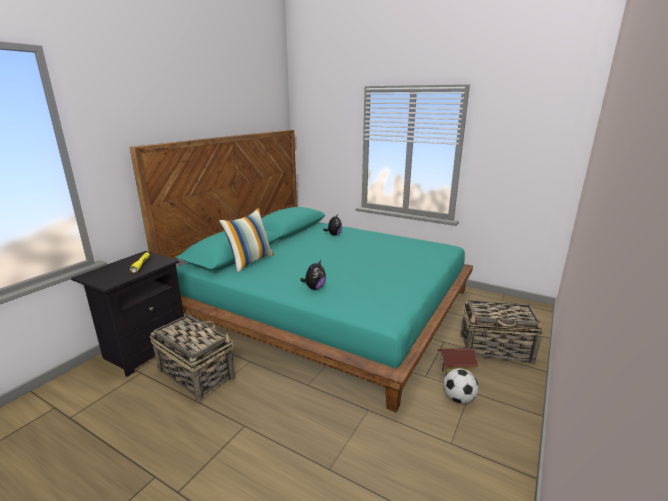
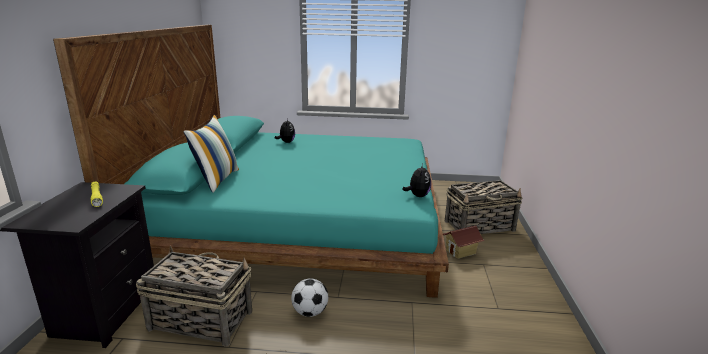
camera: 25 degrees left, 0 degrees up
(314, 288) = (318, 193): plush toy -> plush toy (417, 196)
(458, 398) = (479, 272): football -> football (310, 312)

